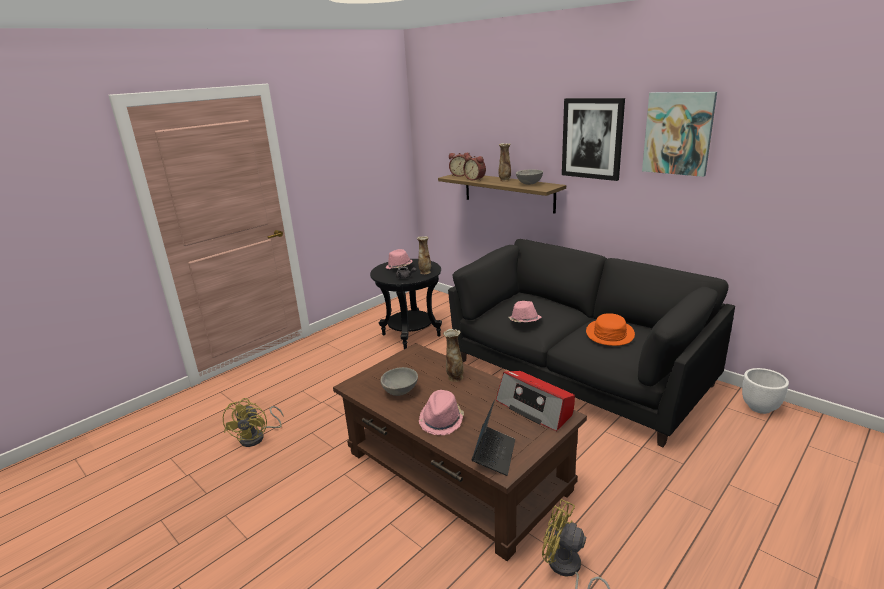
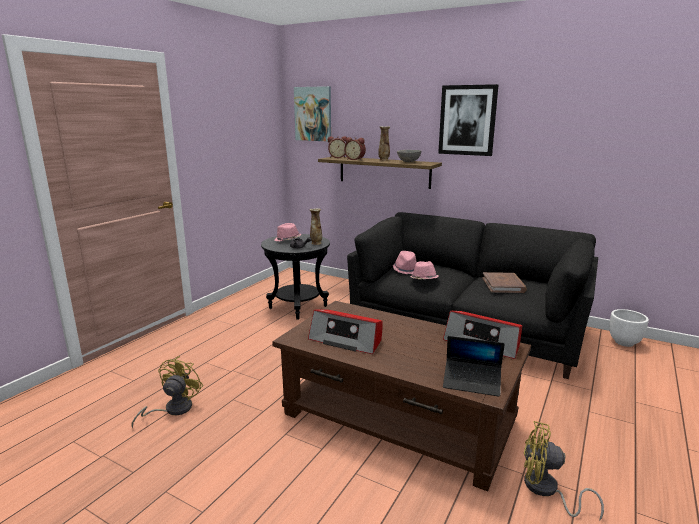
camera: 15 degrees left, 5 degrees down
(257, 437) = (172, 410): yellow fan -> yellow fan turned 150 degrees counterclockwise
(401, 392) = (346, 340): grey bowl -> radio
(442, 420) = (403, 360): pink hat -> pink hat (406, 269)
(454, 377) = (391, 325): vase -> none
(494, 454) = (472, 382): laptop -> laptop turned 105 degrees clockwise
(609, 333) = (503, 285): orange hat -> brown book
(678, 133) = (546, 113): picture -> picture (313, 114)

